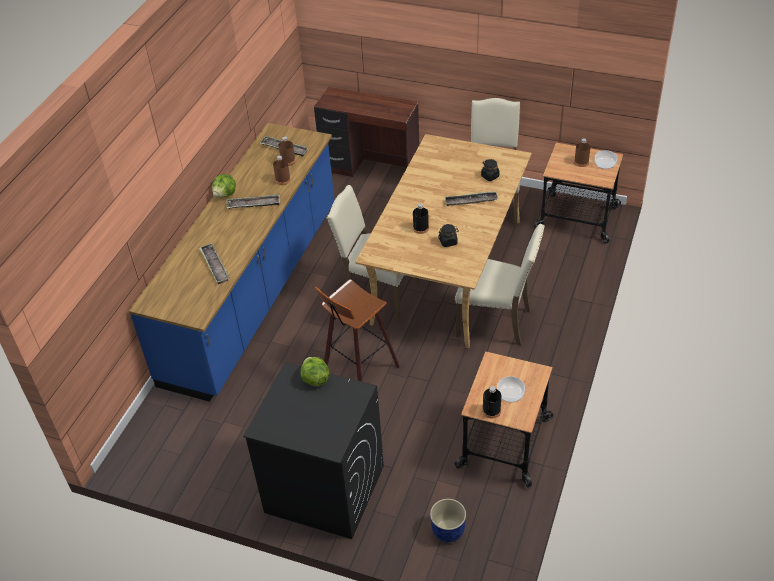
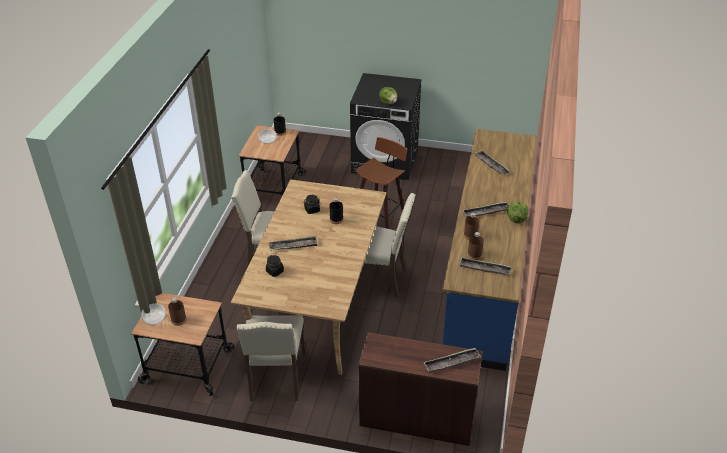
camera: 170 degrees right, 5 degrees down
(342, 99) = (451, 362): none -> tray
(448, 531) = (308, 148): blue planter -> none

